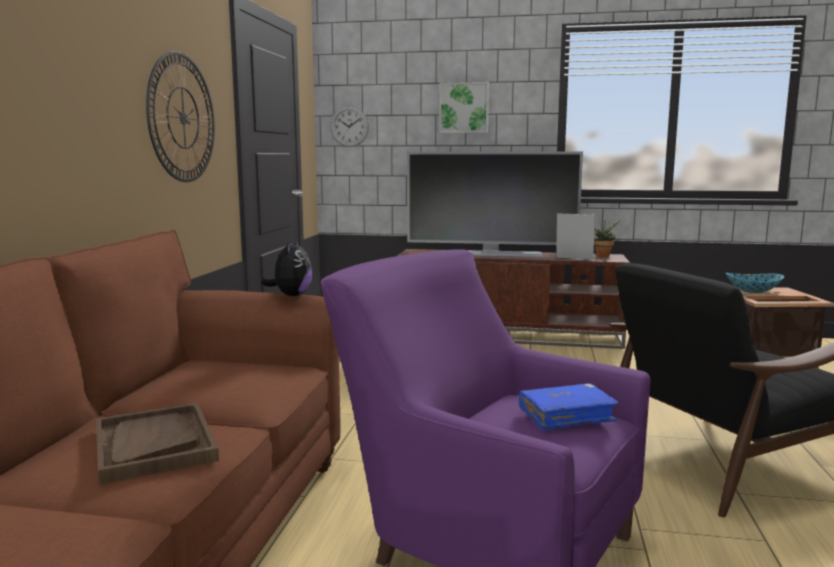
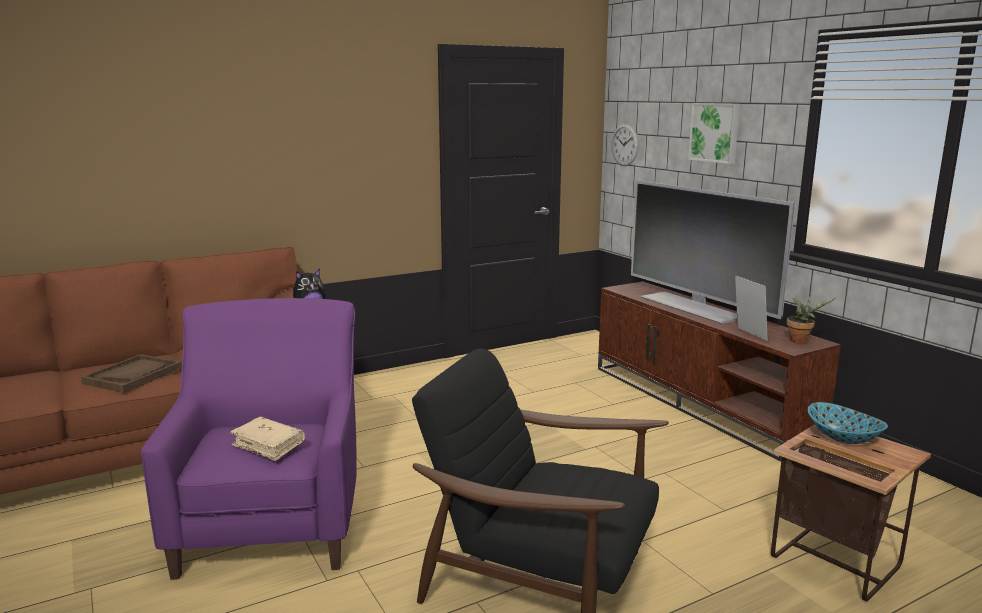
camera: 50 degrees right, 5 degrees up
(182, 118) = (355, 159): wall clock -> none
(566, 416) = (269, 445): blue book -> beige book

